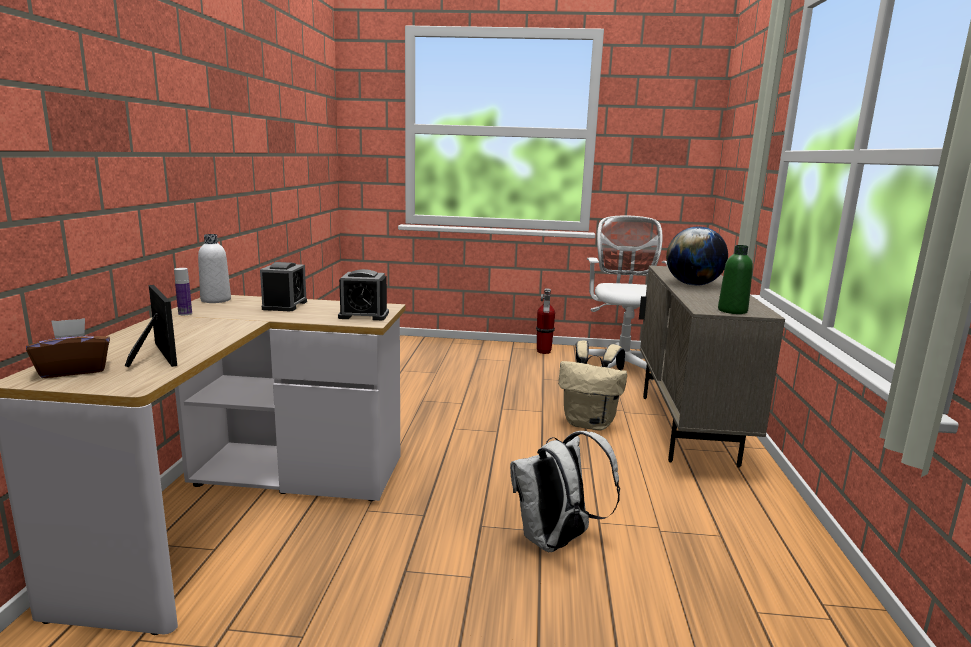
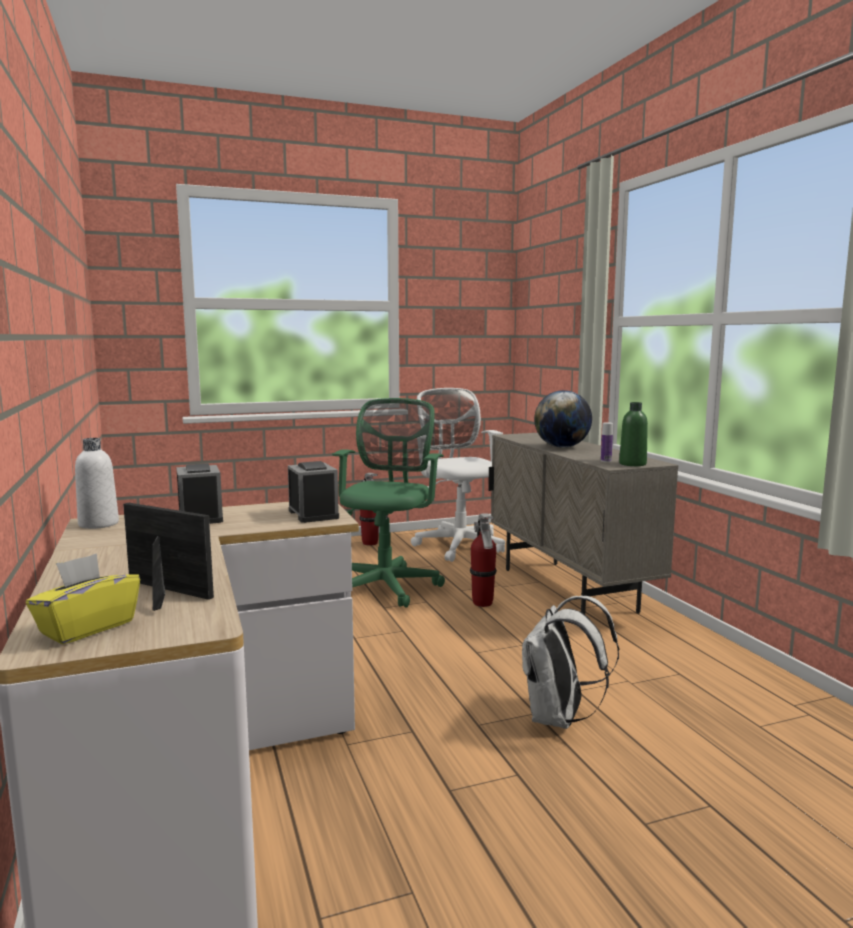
camera: 25 degrees left, 5 degrees down
(74, 370) = (87, 628): brown tissue box -> yellow tissue box
(185, 313) = (91, 544): bottle -> bottle (606, 461)
(364, 315) = (313, 514): alarm clock -> alarm clock turned 90 degrees counterclockwise
(521, 391) = (387, 586): none -> green office chair
(590, 423) = (482, 603): beige backpack -> fire extinguisher

